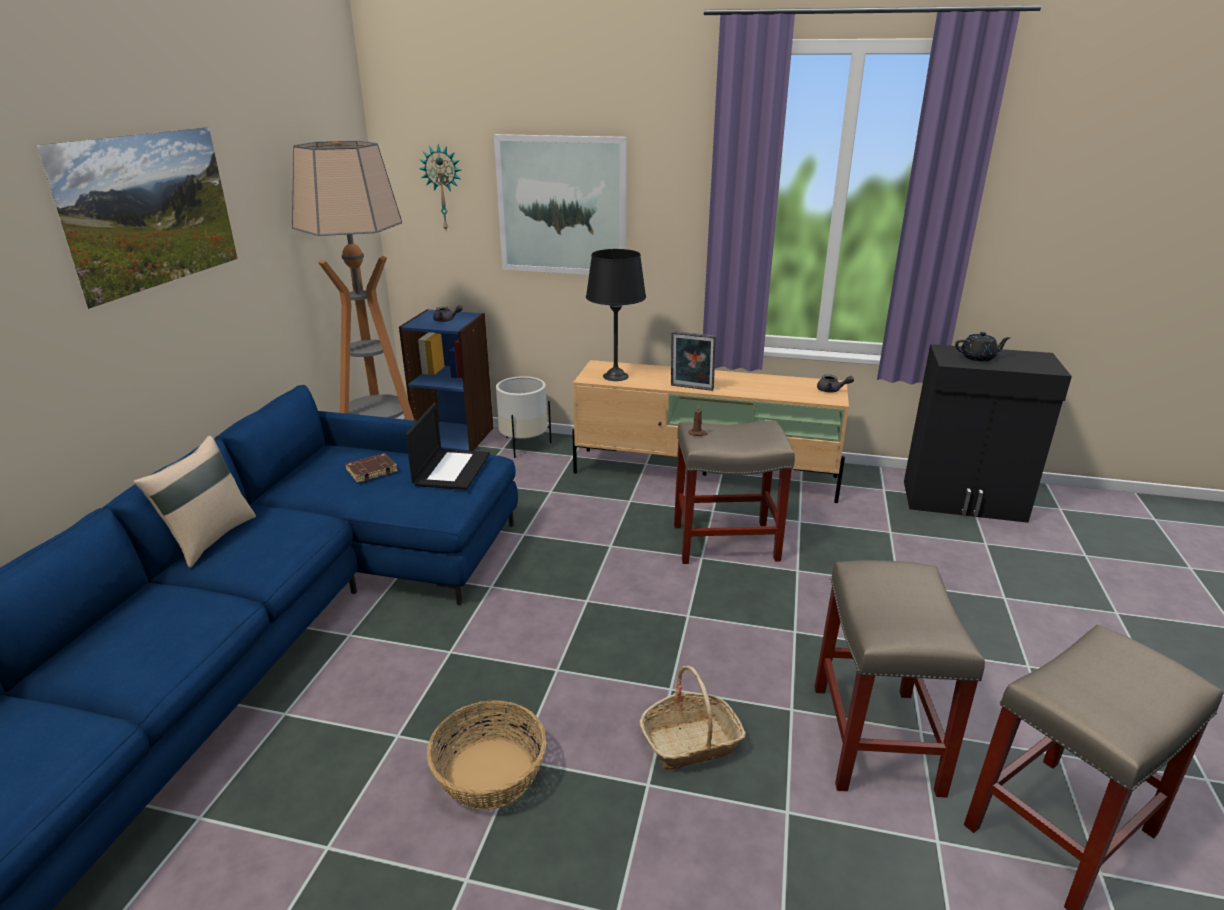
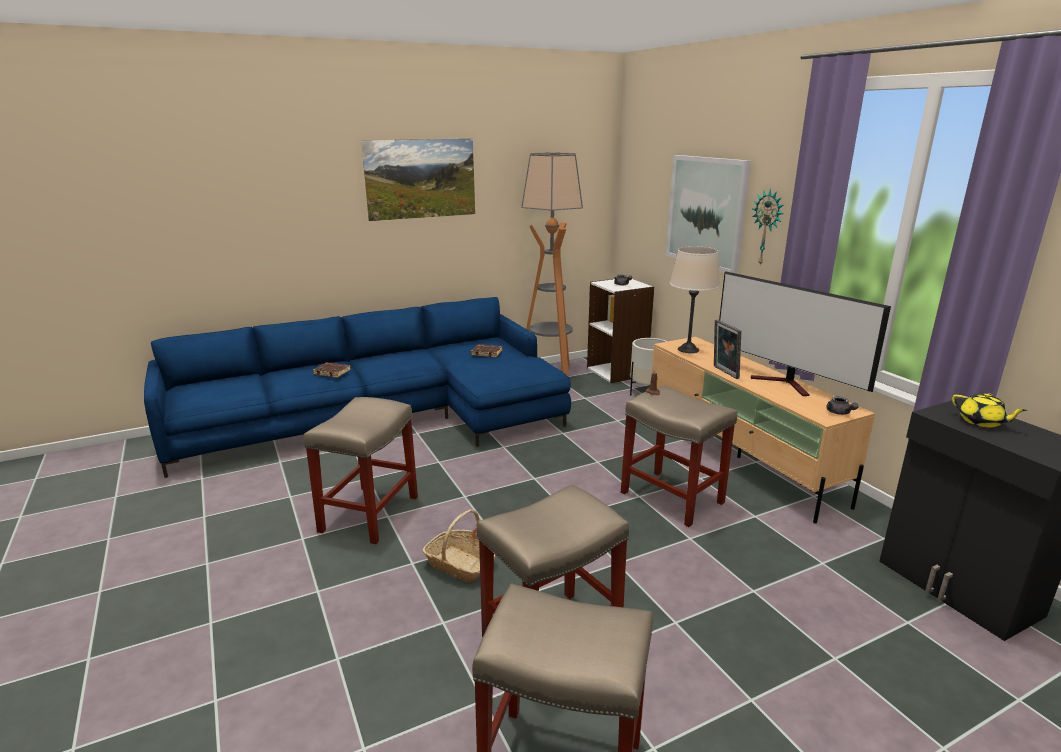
camera: 50 degrees right, 5 degrees down
(187, 610) = (332, 372): none -> brown book
(209, 538) = (386, 353): beige pillow -> none
(443, 188) = (646, 192): wall clock -> wall clock (767, 228)
(451, 469) = (521, 366): laptop -> none
(455, 436) = (617, 372): blue bookcase -> white bookcase
(489, 773) = (370, 513): basket -> beige stool
(616, 376) = (688, 349): black table lamp -> beige table lamp
(752, 380) = (786, 384): none -> television
(978, 358) = (981, 422): black teapot -> yellow teapot

